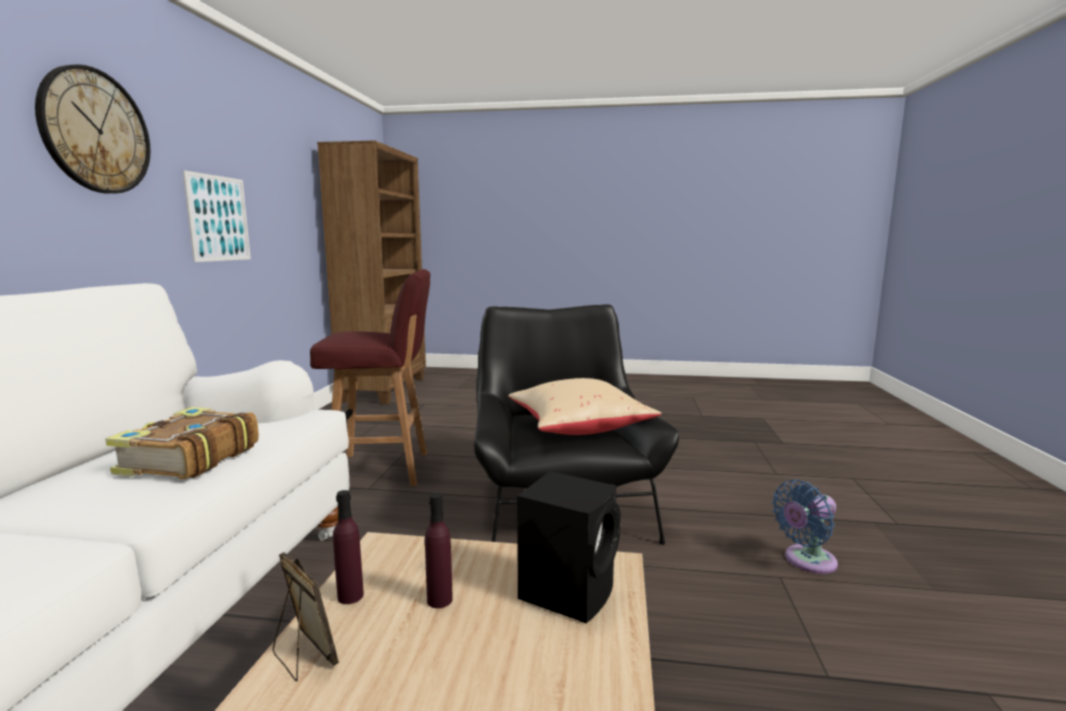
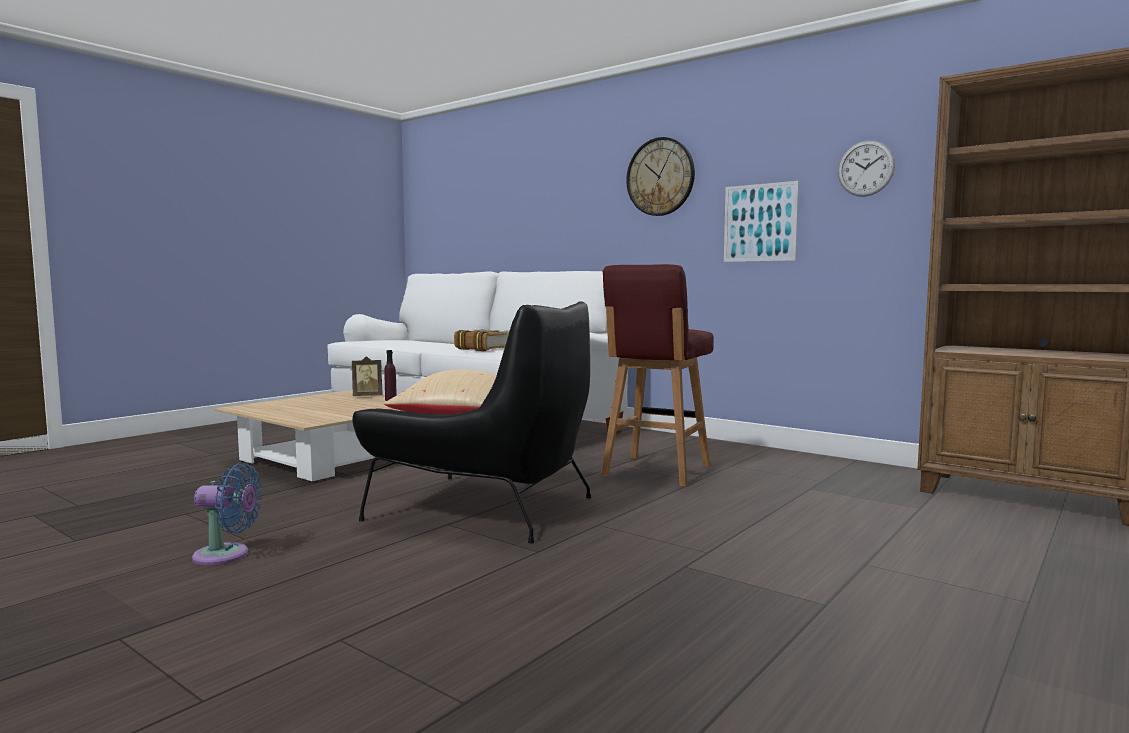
camera: 120 degrees right, 5 degrees down
(278, 180) = (865, 168): none -> wall clock
(439, 600) = (358, 406): purple bottle -> none
(569, 591) = (314, 416): black speaker -> none
(806, 561) = (226, 555): blue fan -> blue fan turned 90 degrees clockwise

